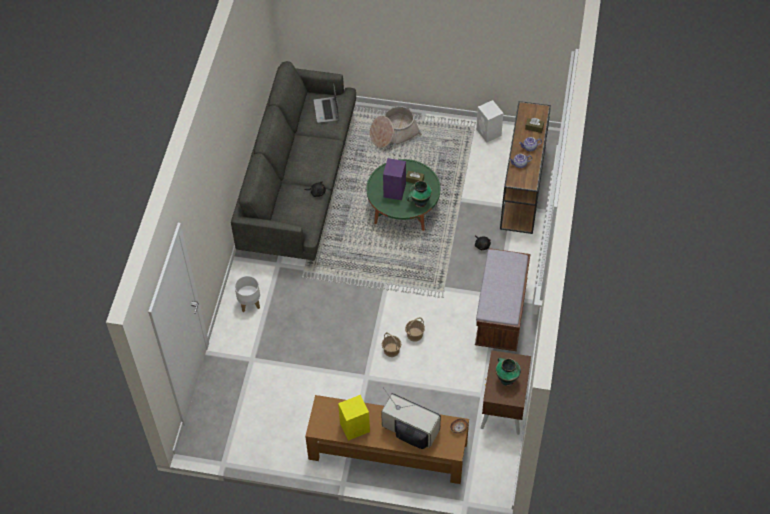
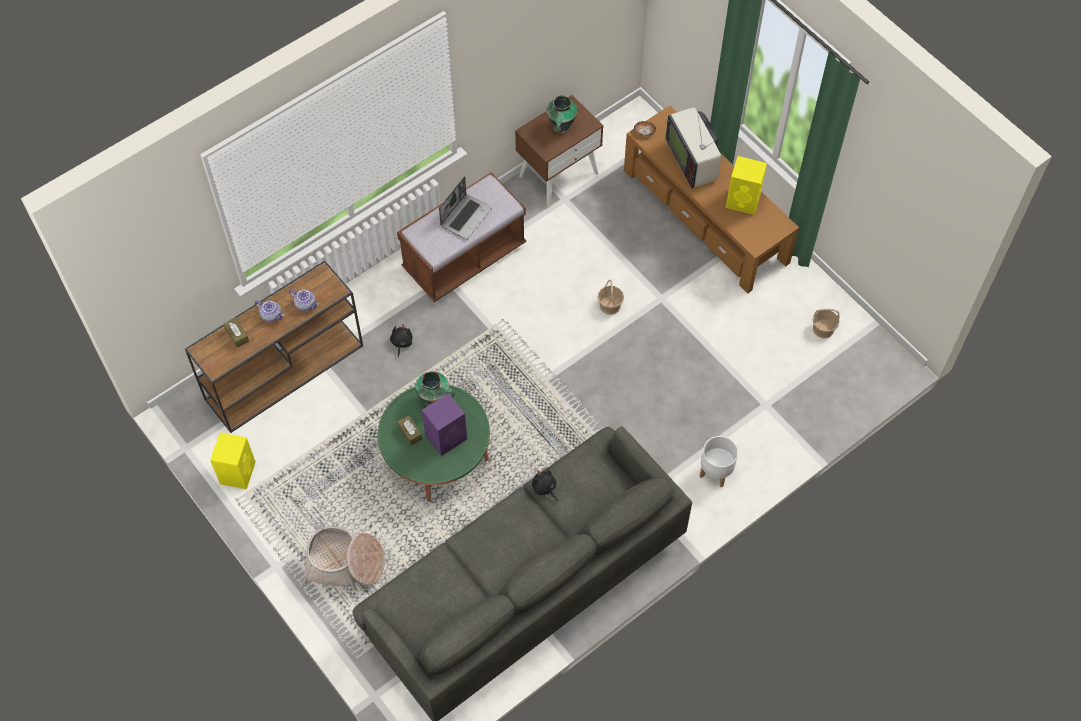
camera: 140 degrees left, 5 degrees up
(326, 111) = (424, 596): laptop -> laptop (466, 216)
(414, 334) = (571, 303): basket -> basket (823, 329)
(489, 133) = (238, 472): white speaker -> yellow speaker

